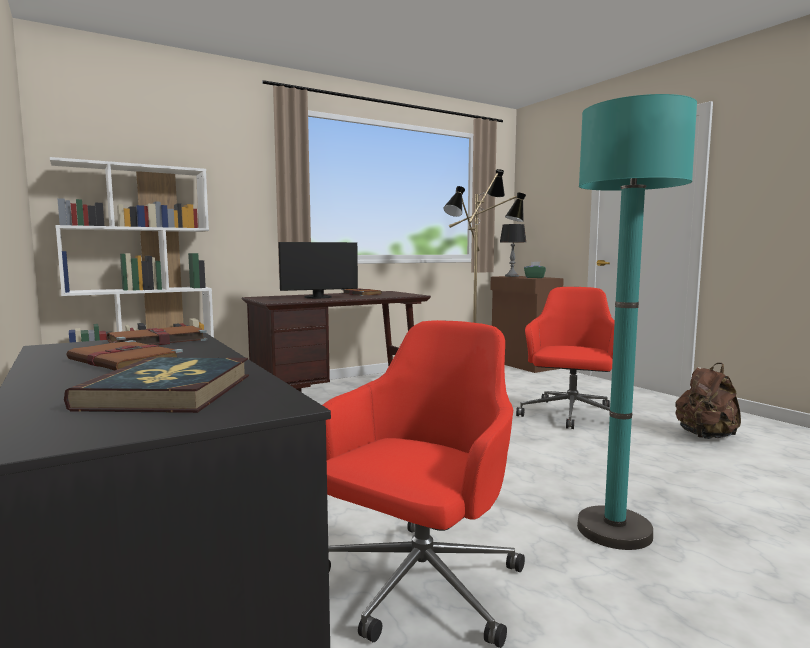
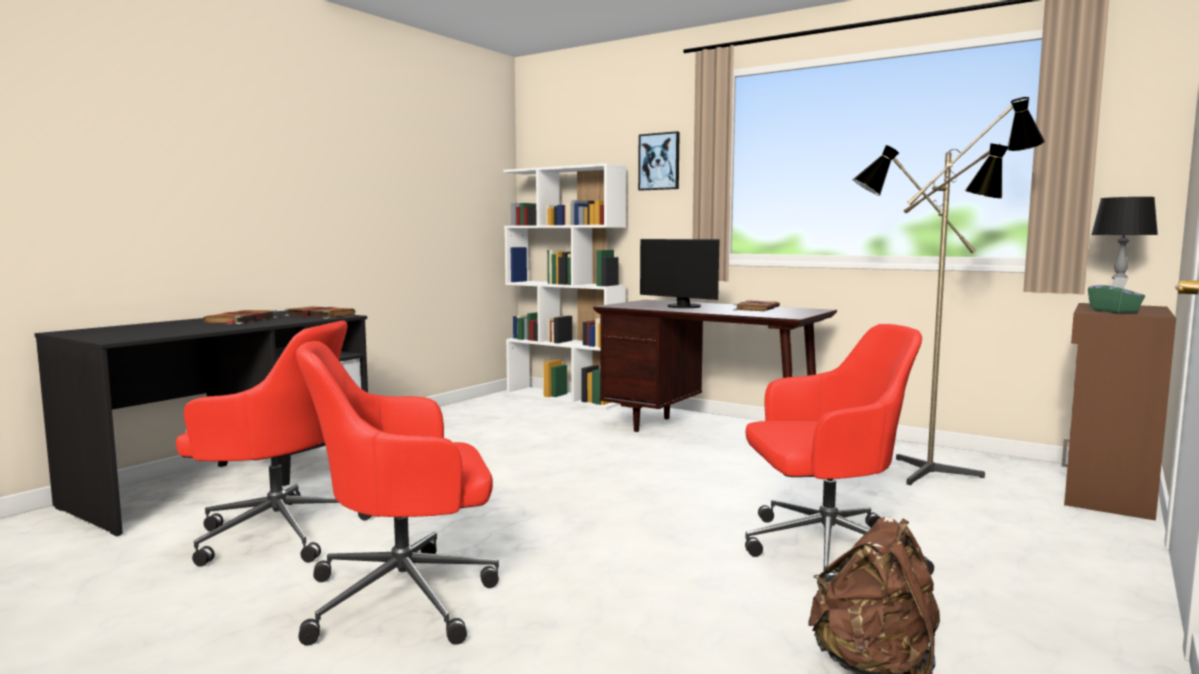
camera: 65 degrees right, 0 degrees up
(170, 391) = (154, 330): book -> none
(230, 173) = (659, 161): none -> picture
(614, 530) = (406, 597): turquoise floor lamp -> red office chair

